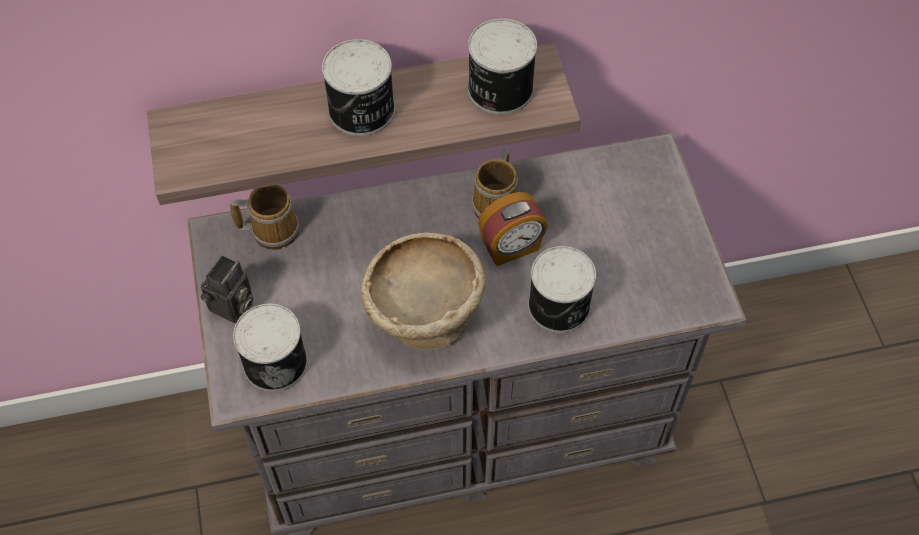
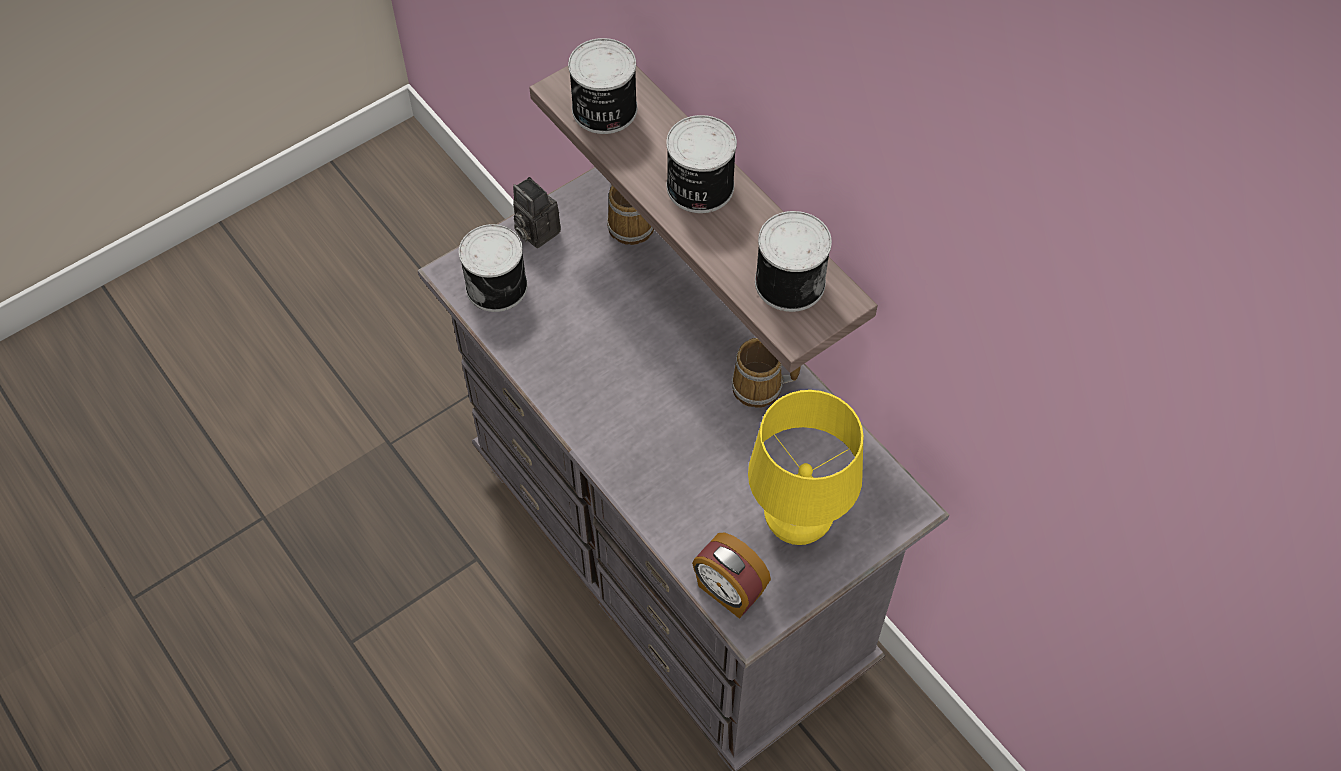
camera: 65 degrees right, 0 degrees up
(232, 307) = (535, 231): camera -> camera turned 45 degrees clockwise
(423, 318) = (599, 378): beige bowl -> none
(511, 247) = (715, 419): alarm clock -> alarm clock (729, 591)
(560, 306) = (670, 486): can -> can (603, 110)
(637, 231) = (797, 523): none -> yellow table lamp

